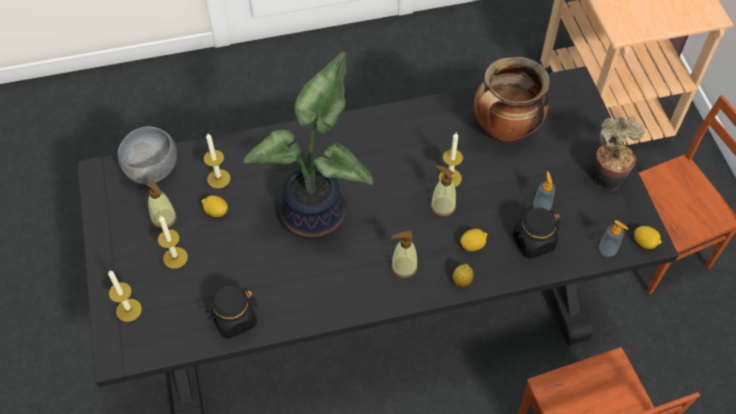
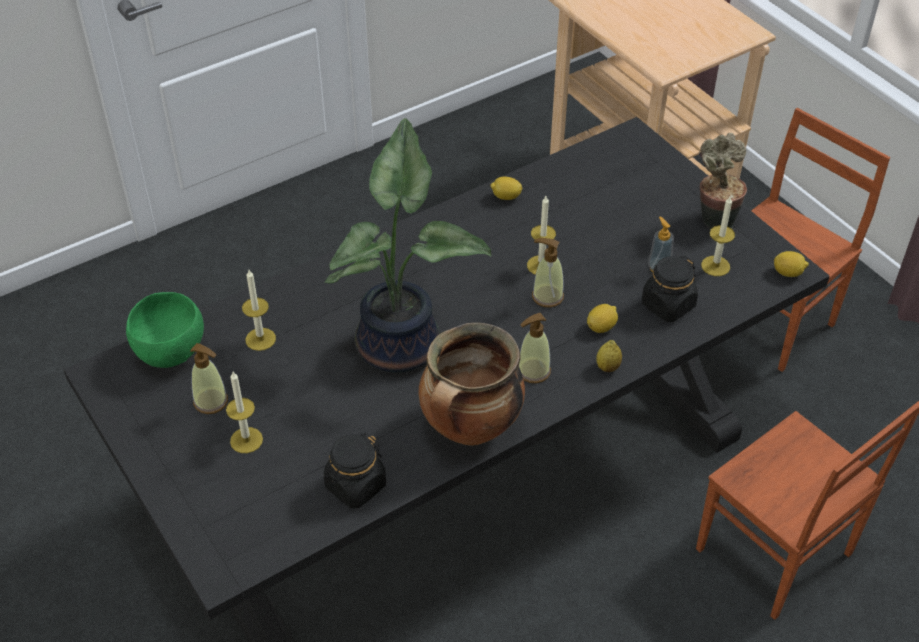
camera: 20 degrees left, 10 degrees down
(129, 310) = (213, 515): candle -> candle (715, 266)
(153, 170) = (171, 352): grey bowl -> green bowl
(216, 211) = (274, 375): lemon -> lemon (506, 197)
(505, 130) = (579, 201): cooking pot -> cooking pot (471, 429)
(607, 250) = (752, 291): soap dispenser -> none

